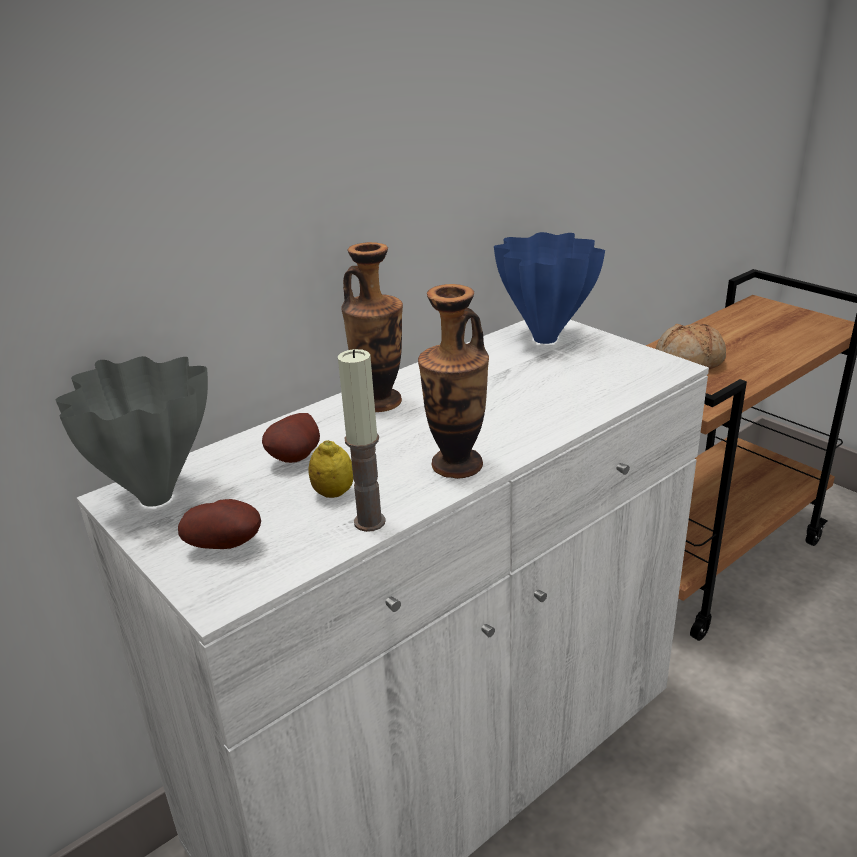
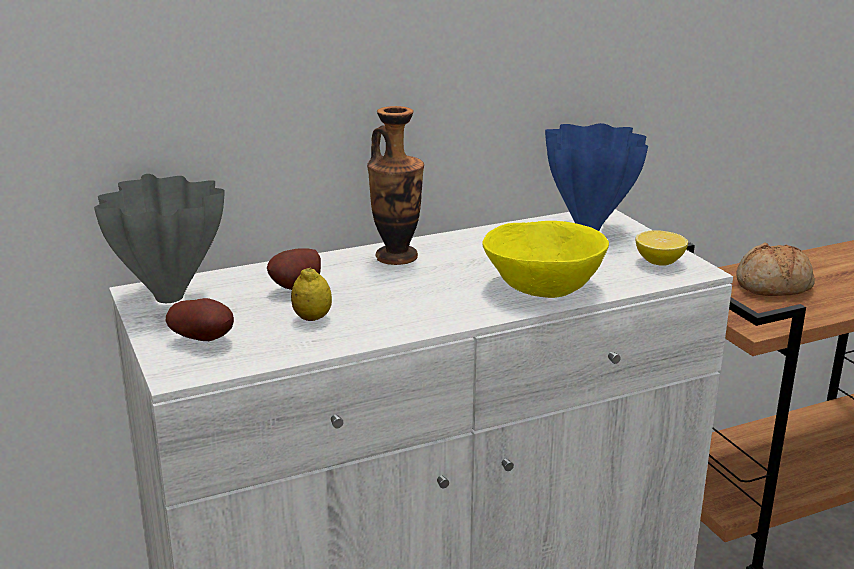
camera: 15 degrees right, 5 degrees down
(369, 522) = (328, 343): candle -> none
(456, 465) = (431, 315): vase -> none
(547, 410) = (544, 287): none -> yellow bowl
(634, 364) = (659, 262): none -> lemon

